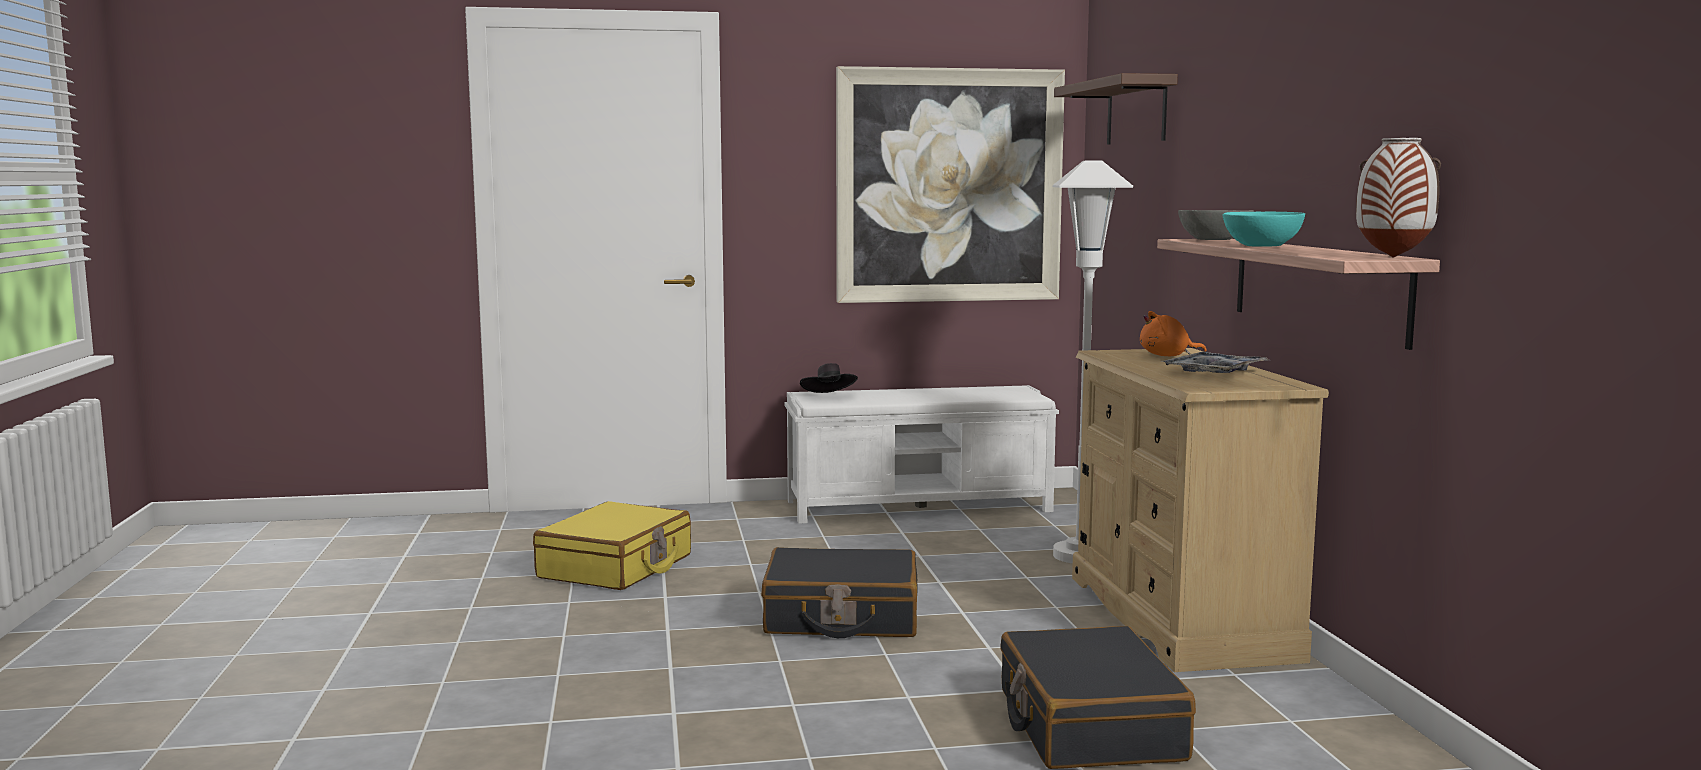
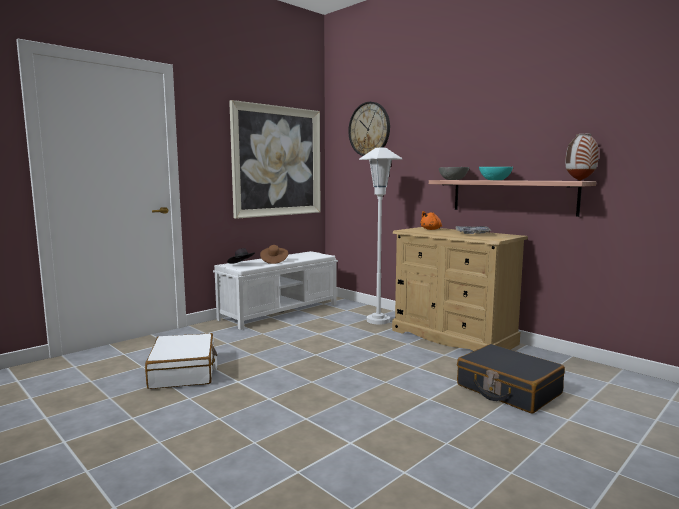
camera: 35 degrees left, 0 degrees up
(616, 567) = (184, 372): yellow suitcase -> white suitcase
(841, 617) = (337, 369): black suitcase -> none
(900, 397) = (274, 261): none -> brown hat
(1136, 112) = (369, 129): brown shelf -> wall clock

